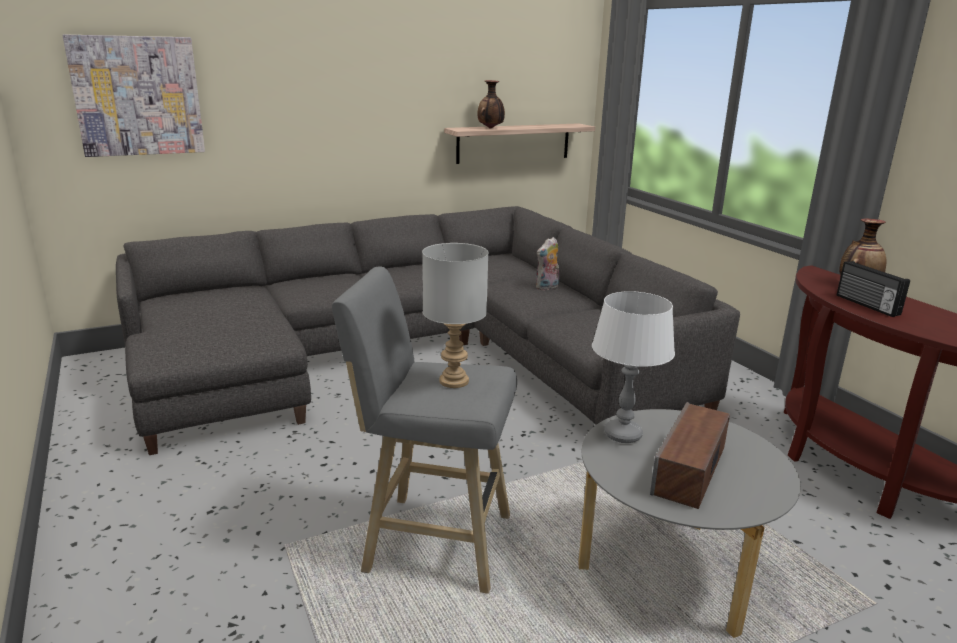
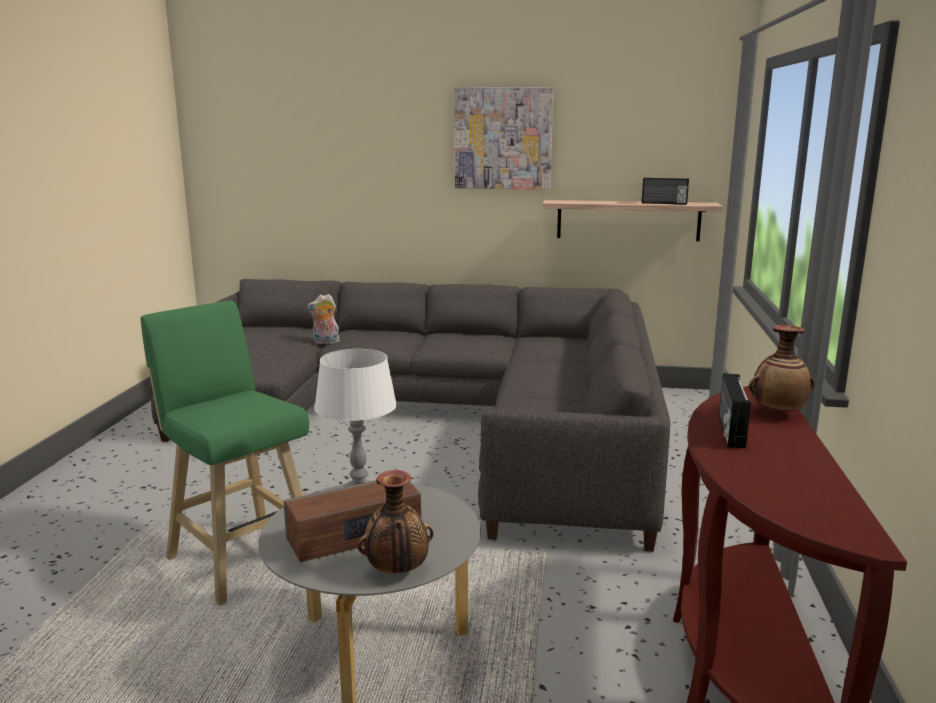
camera: 35 degrees right, 5 degrees down
(138, 96) = (269, 161): picture -> picture (503, 138)
(431, 540) = (240, 556): grey stool -> green stool
(454, 382) = (233, 406): grey table lamp -> none
(491, 128) = (589, 202): vase -> vase (397, 571)
(547, 288) = (564, 373): plush toy -> plush toy (325, 342)
(549, 126) = (664, 203): none -> radio

